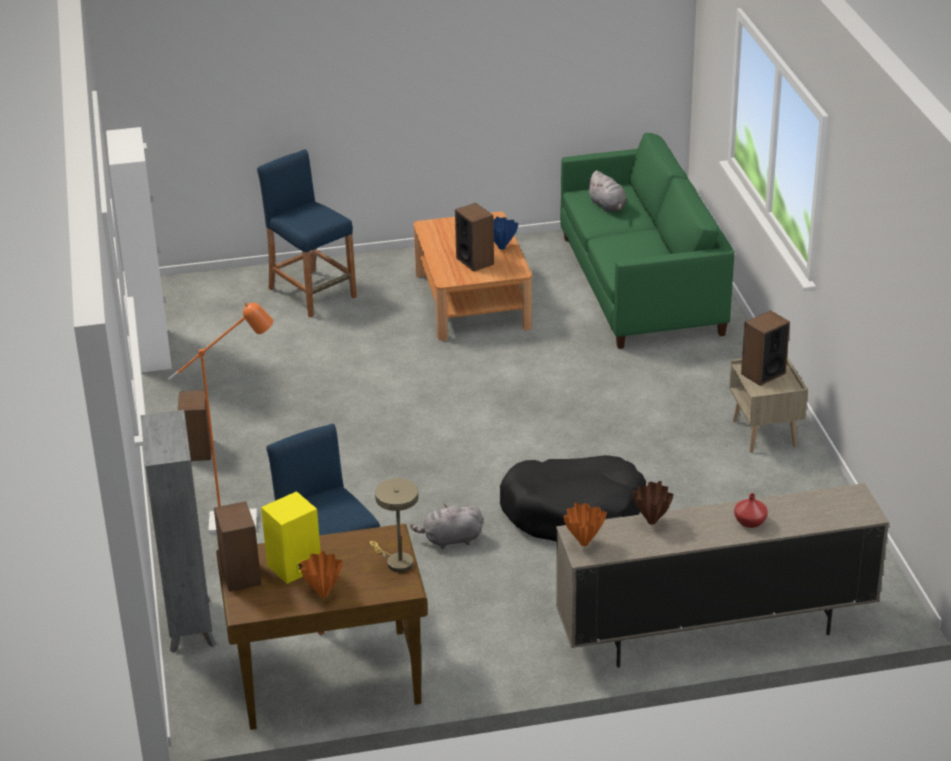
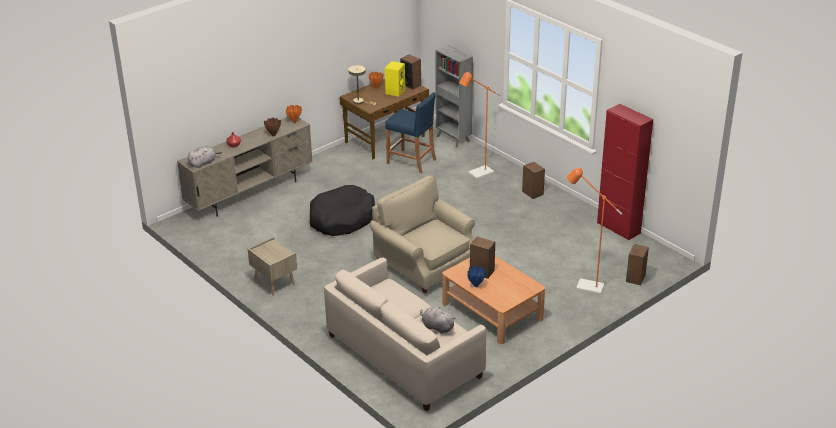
camera: 150 degrees right, 0 degrees up
(152, 351) = (618, 228): white cabinet -> red cabinet
(312, 293) = (585, 286): blue stool -> orange floor lamp
(450, 540) = (384, 193): grey plush toy -> grey plush toy (203, 163)
(504, 389) = (424, 265): none -> beige armchair
(641, 285) = (404, 356): green sofa -> beige sofa
(763, 373) = (275, 253): speaker -> speaker (636, 278)

